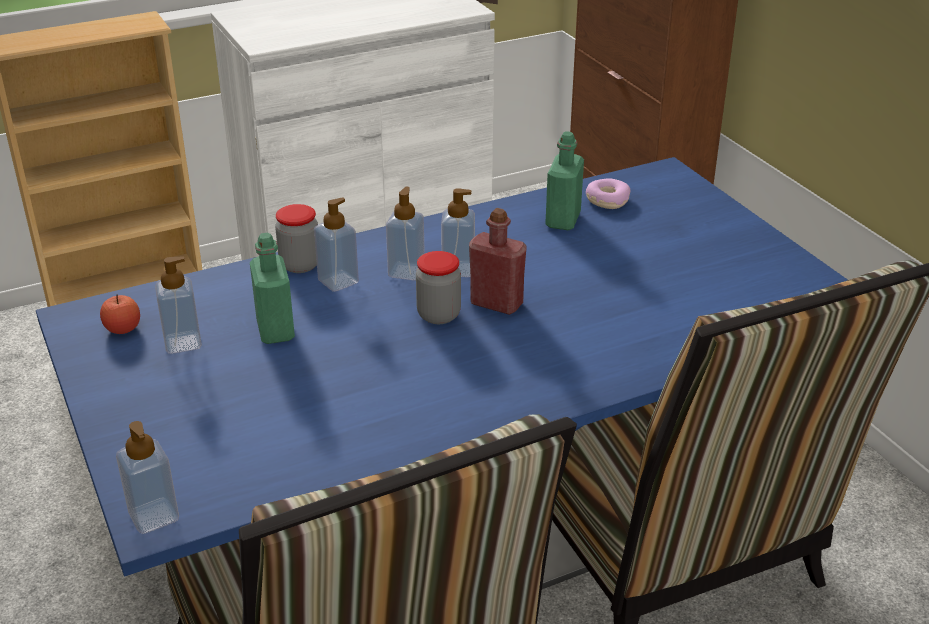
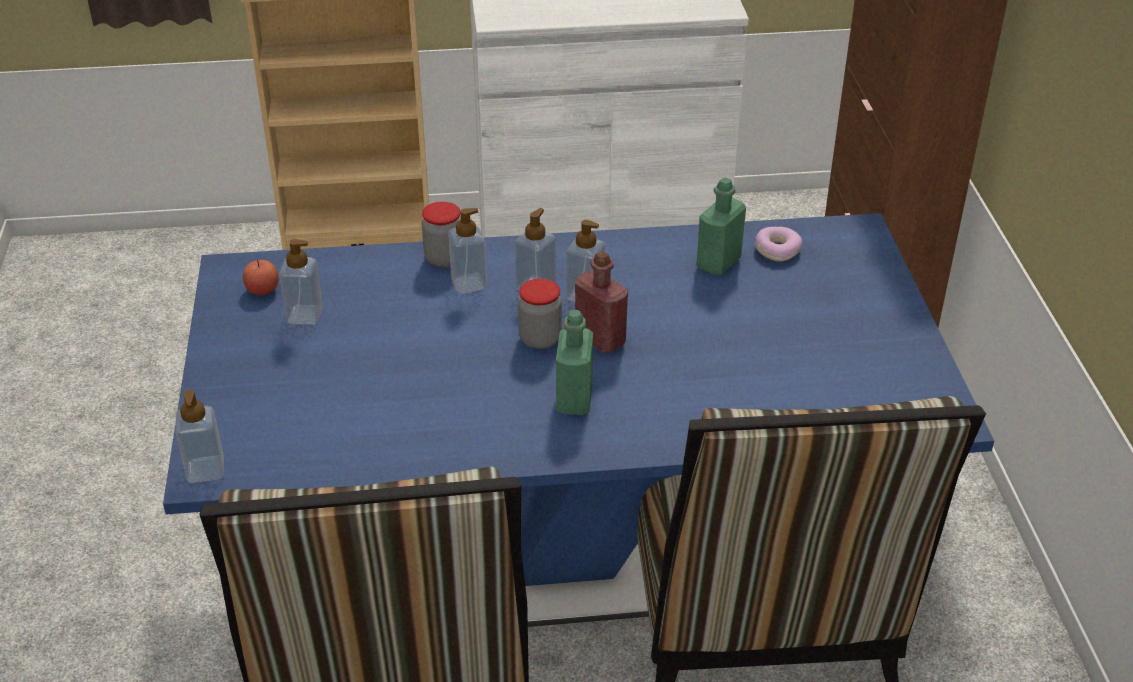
camera: 20 degrees right, 5 degrees up
(275, 330) = (388, 321): green bottle -> green bottle (574, 399)

